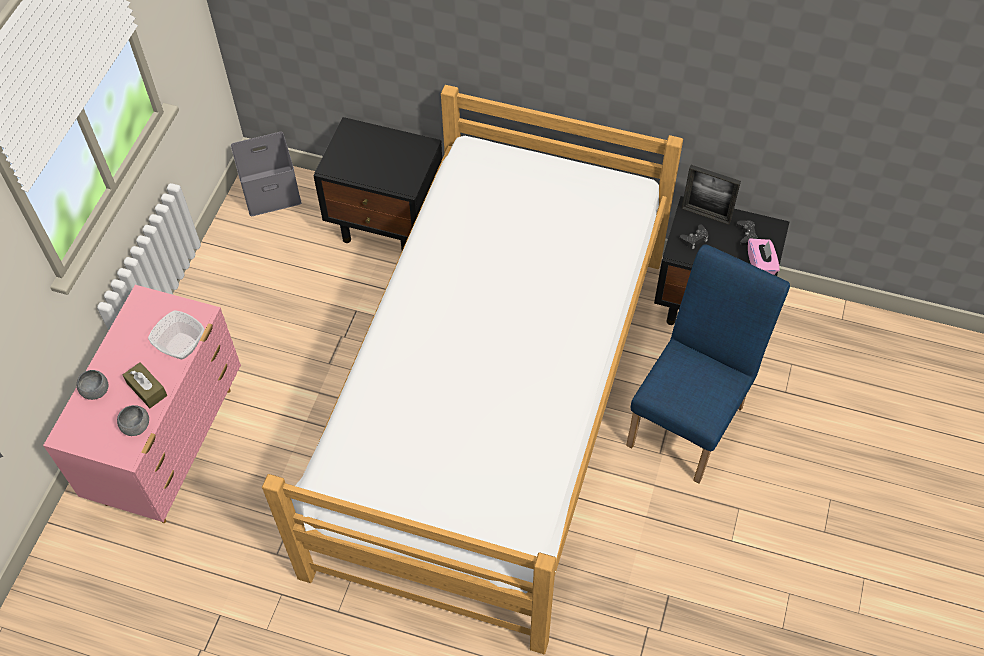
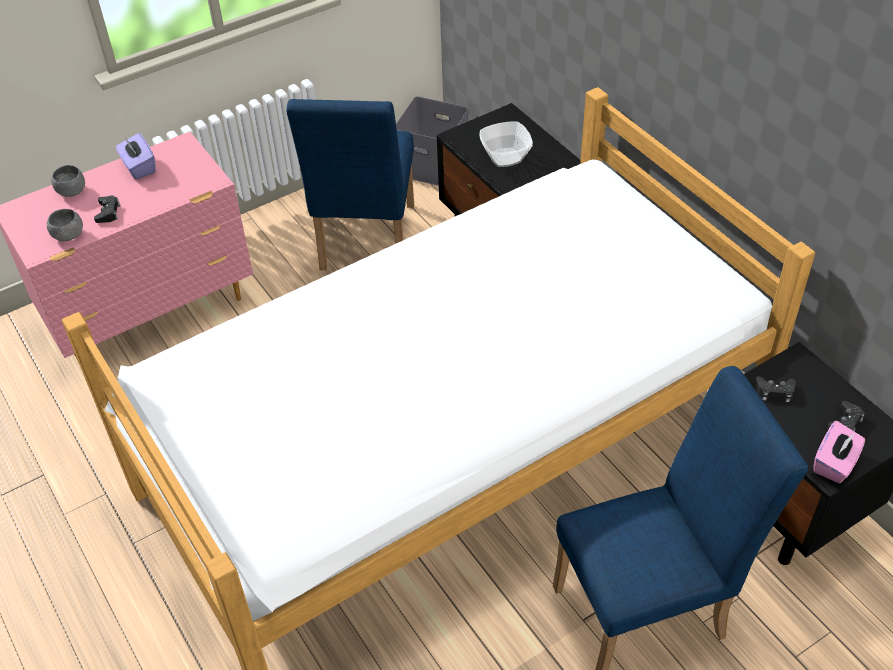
camera: 40 degrees right, 10 degrees down
(128, 338) = (139, 167): none -> purple tissue box
(147, 389) = (108, 212): brown tissue box -> black game controller
(182, 346) = (171, 196): bowl -> bowl (506, 158)
(281, 287) = (365, 243): none -> blue chair
(706, 215) = (812, 375): picture frame -> none

